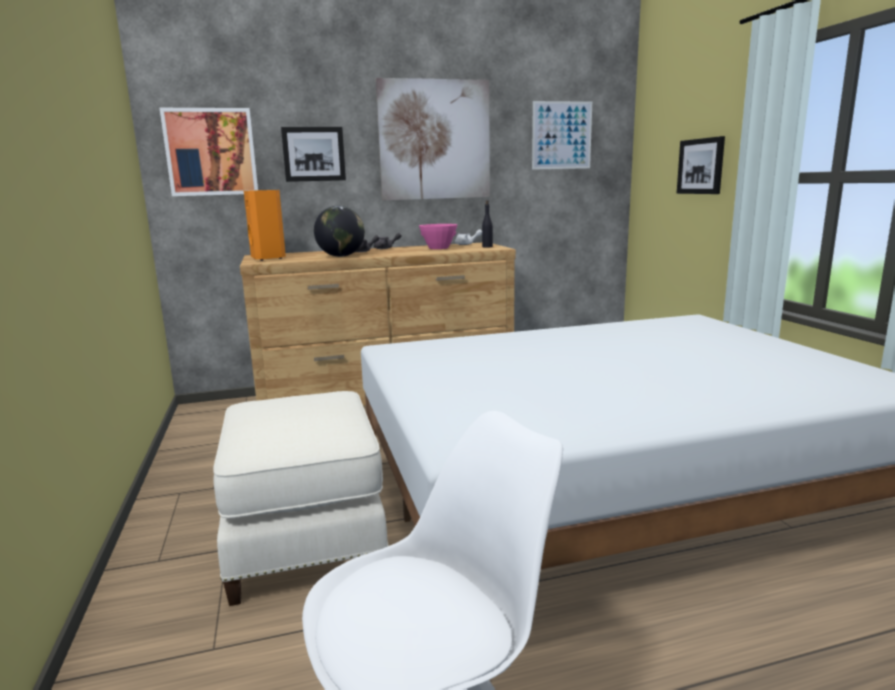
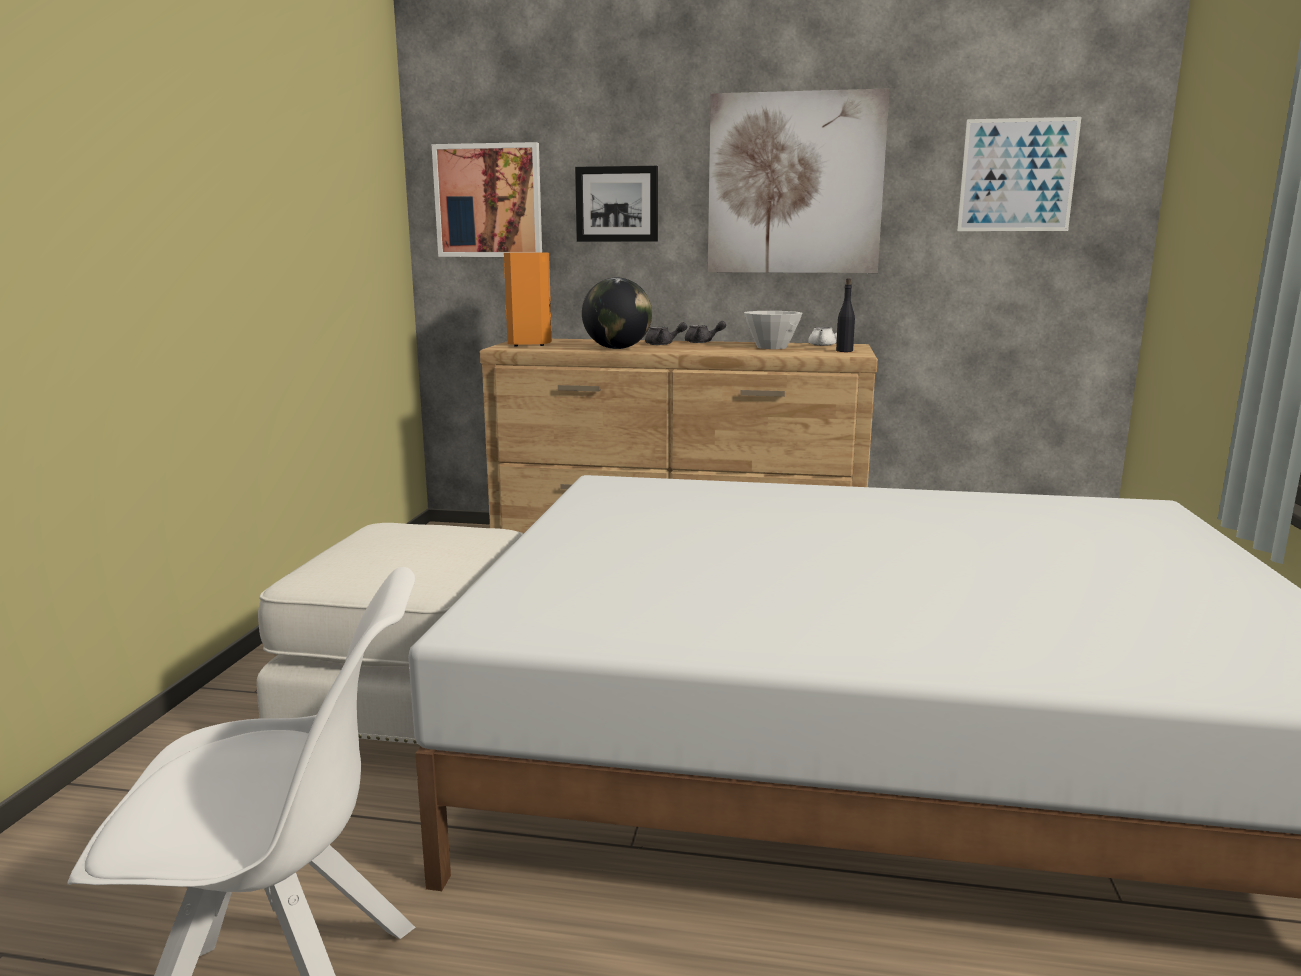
camera: 25 degrees right, 0 degrees up
(438, 248) = (771, 347): pink bowl -> white bowl
(701, 166) = (1238, 232): picture -> none

